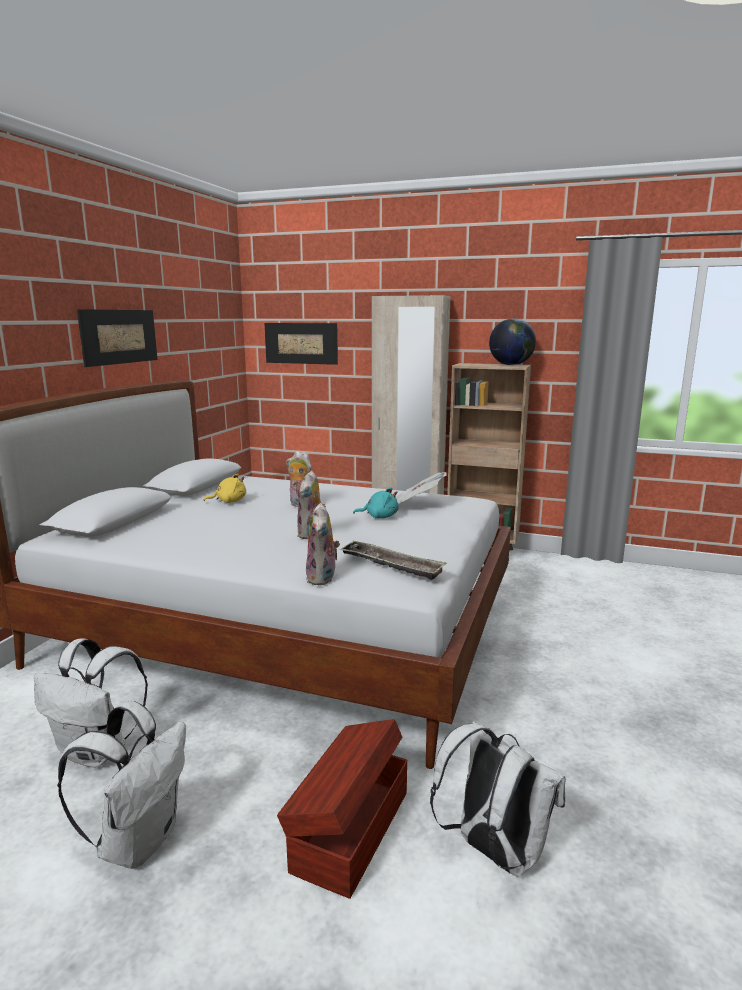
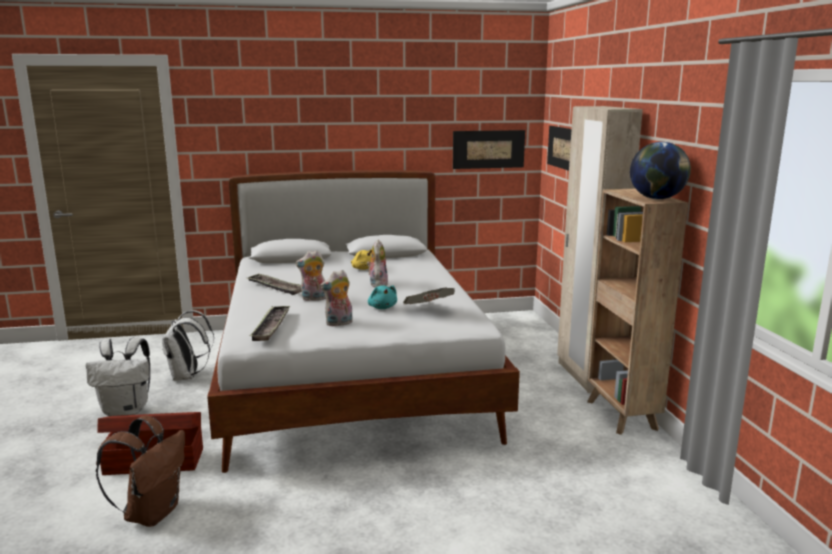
camera: 60 degrees right, 0 degrees up
(119, 336) = (372, 134): picture -> picture (488, 149)
(229, 545) = (275, 287): none -> tray
(323, 578) = (241, 318): plush toy -> plush toy (339, 323)
(494, 852) = (152, 513): white backpack -> brown backpack

